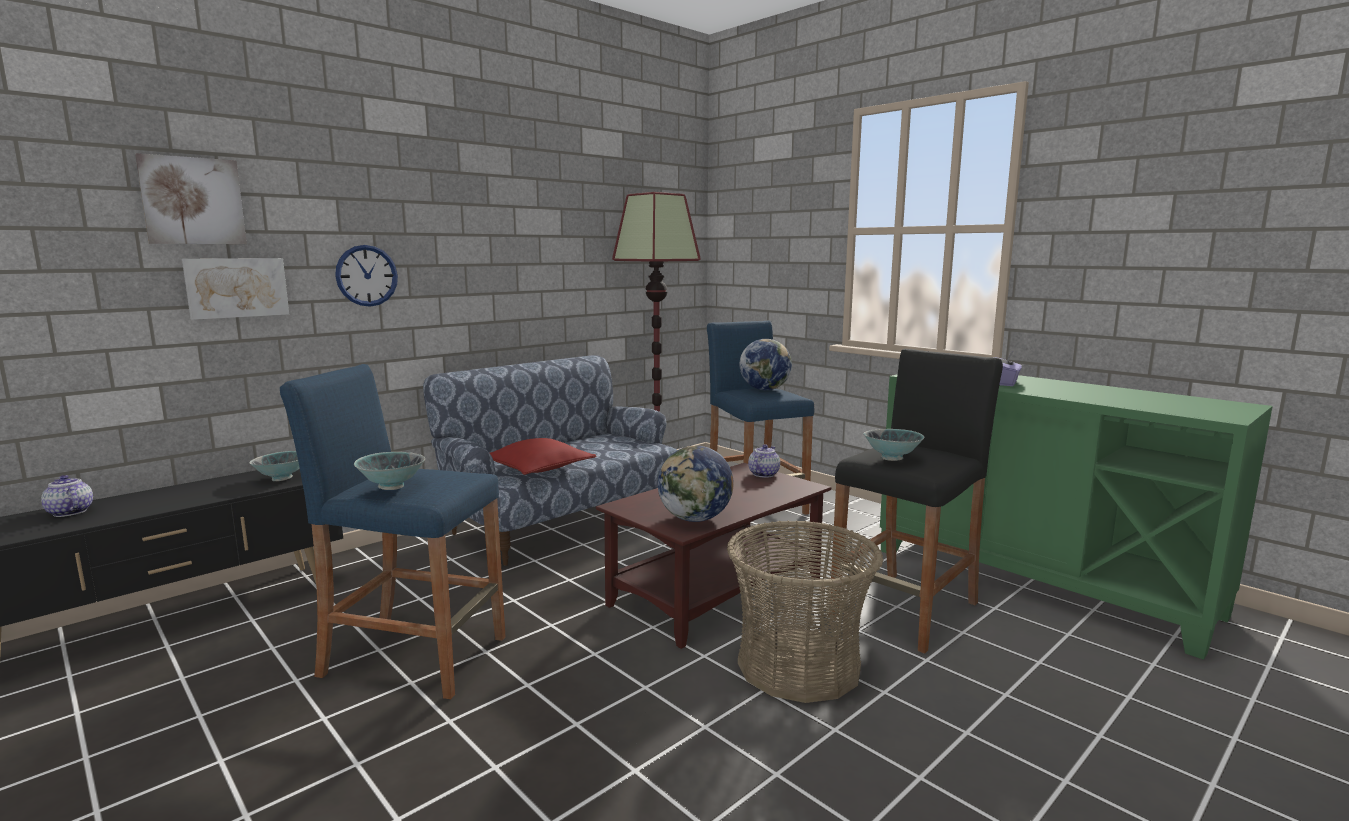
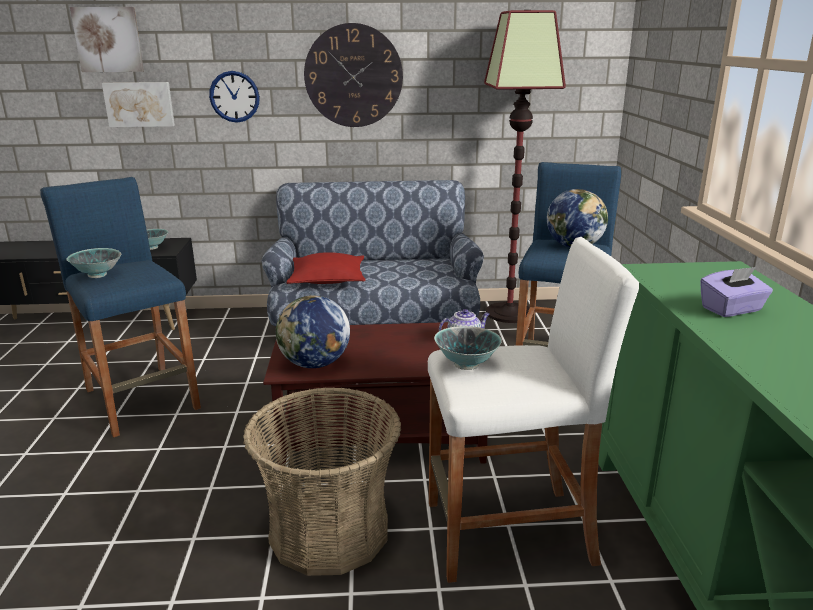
camera: 40 degrees right, 10 degrees up
(69, 512) = (38, 246): teapot -> none
(496, 252) = (353, 76): none -> wall clock
(905, 610) = (509, 533): black stool -> white stool

